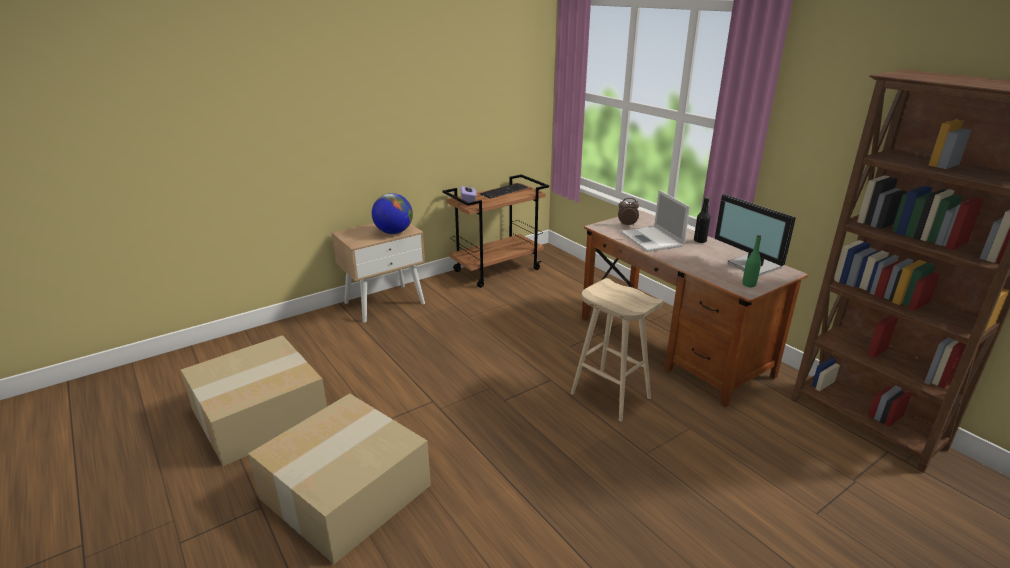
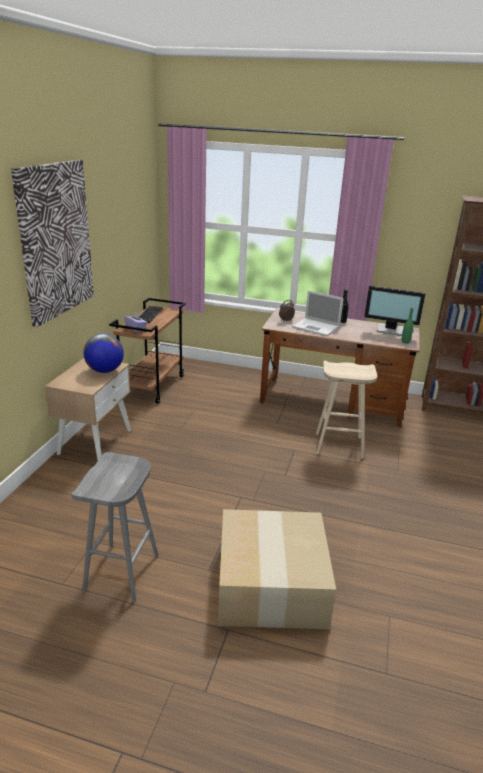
camera: 40 degrees left, 0 degrees up
(259, 416) = (122, 573): cardboard box -> grey stool
(360, 93) = (55, 241): none -> picture

